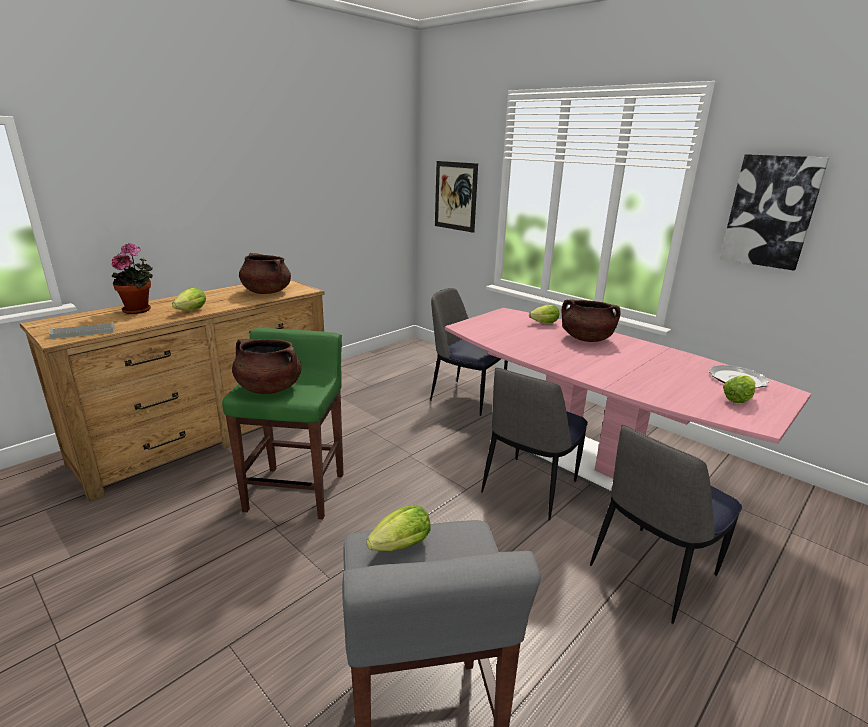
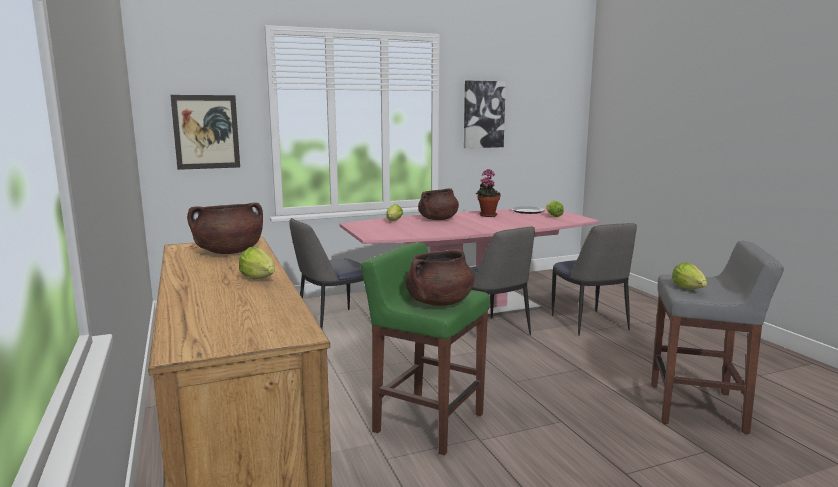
camera: 65 degrees left, 10 degrees down
(83, 333) = (283, 323): grey tray -> none
(139, 310) = (209, 300): potted plant -> potted plant (487, 215)

